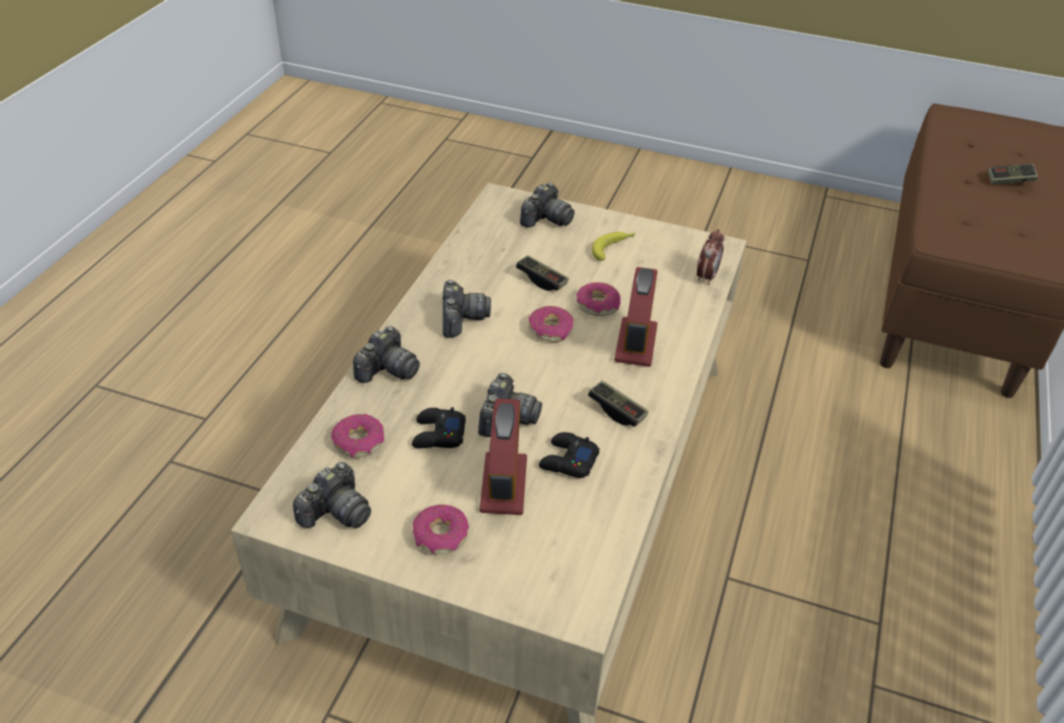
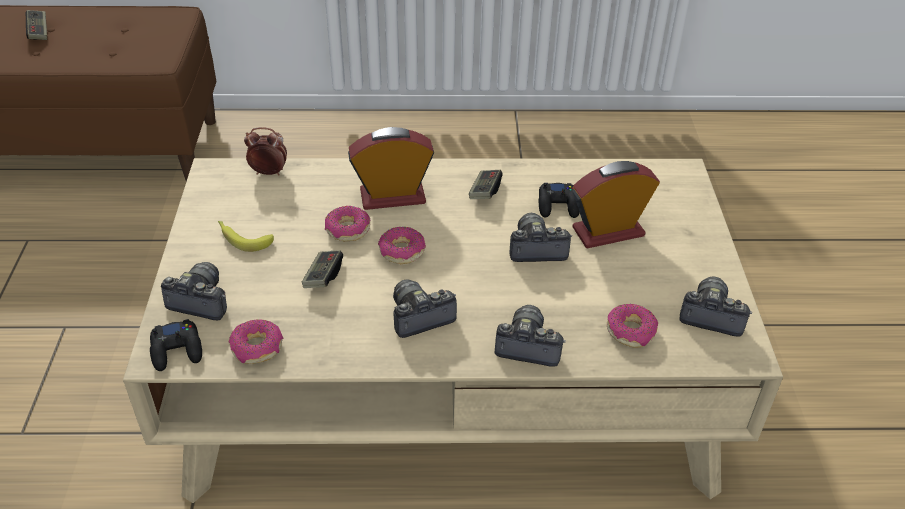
camera: 110 degrees left, 0 degrees up
(438, 435) = (584, 284): black game controller -> black game controller (177, 350)
(440, 536) = (681, 251): donut -> donut (257, 348)

